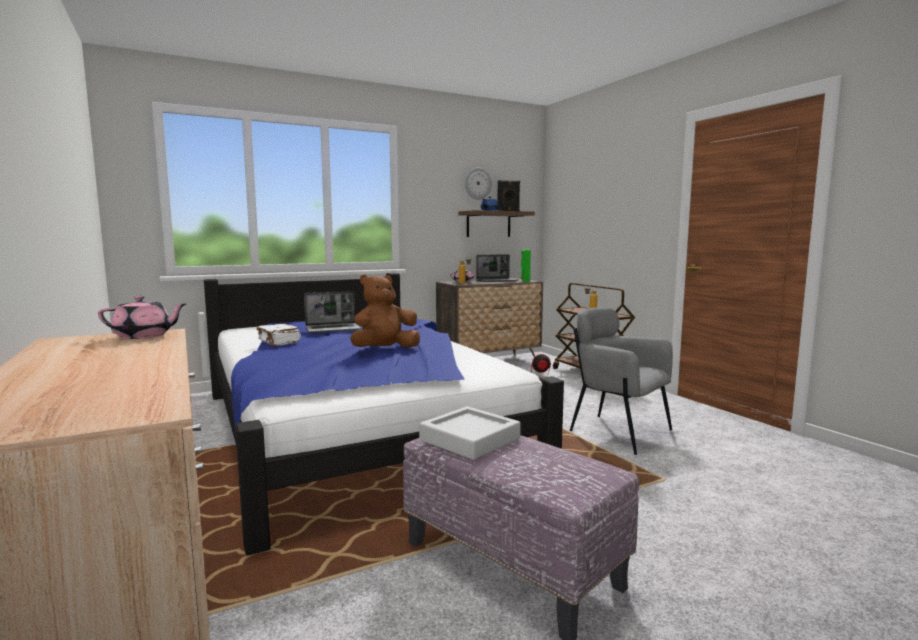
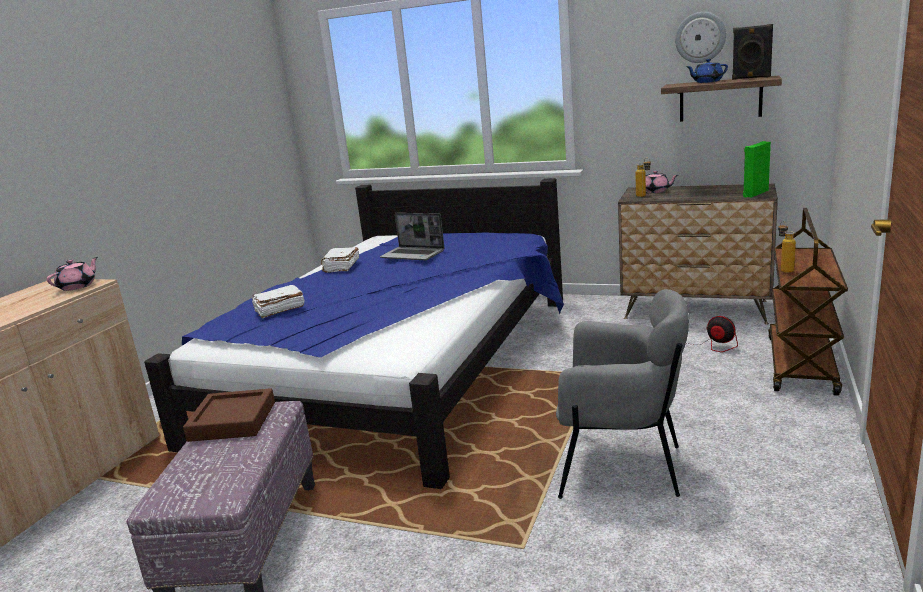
camera: 50 degrees right, 10 degrees up
(144, 336) = (78, 286): pink teapot -> pink teapot turned 105 degrees counterclockwise
(320, 366) = (279, 310): none -> white book
(384, 350) = (374, 297): brown plush toy -> none
(469, 439) = (232, 421): grey tray -> brown tray
(497, 281) = (714, 190): laptop -> none
(618, 432) = (621, 466): grey armchair -> grey armchair turned 105 degrees clockwise

